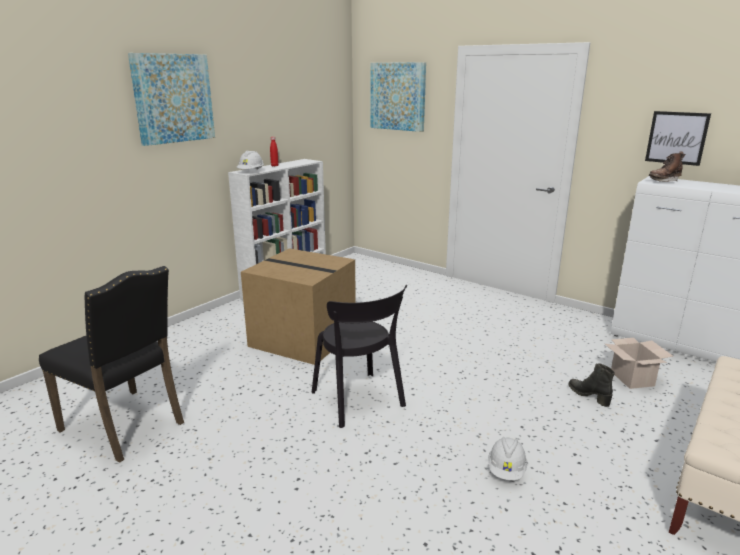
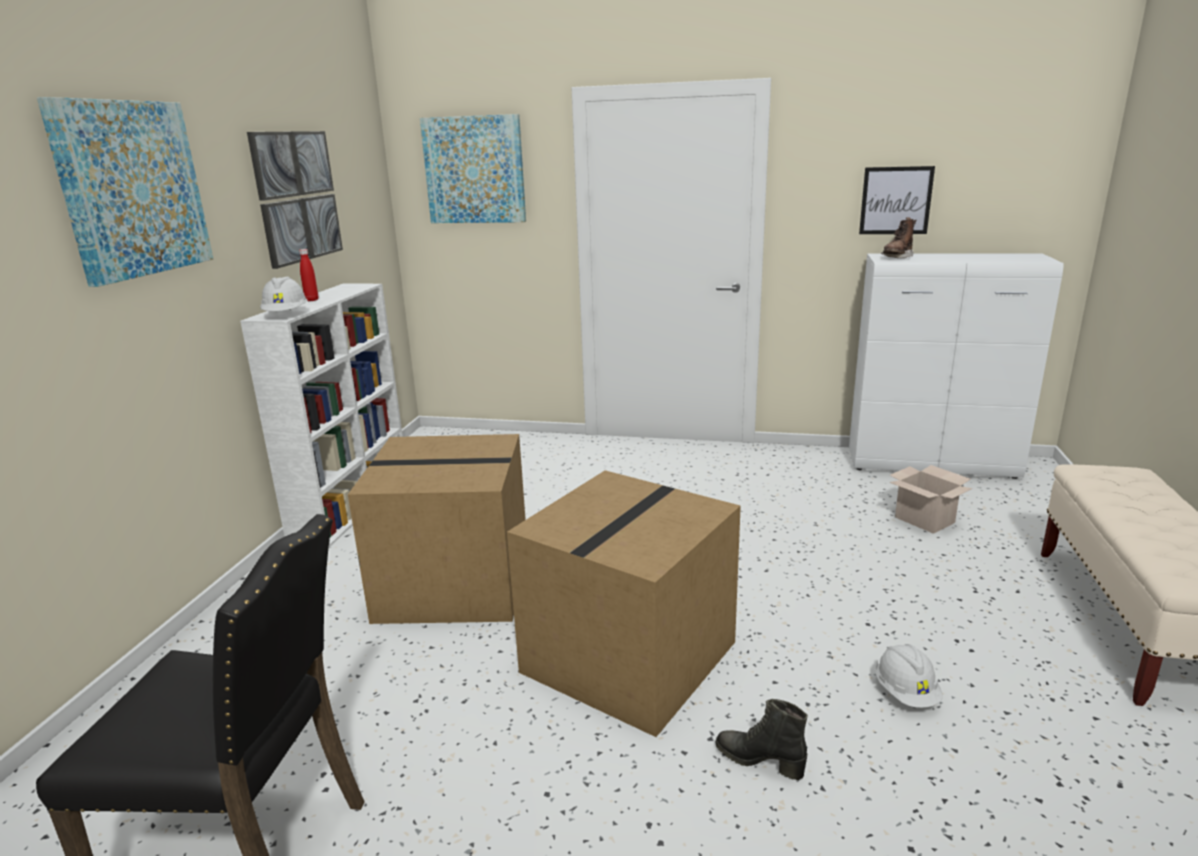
camera: 25 degrees left, 0 degrees up
(279, 107) = (297, 197): none -> picture
(359, 401) = (630, 659): black chair -> cardboard box
(589, 396) = (901, 556): black boot -> black boot (759, 760)

